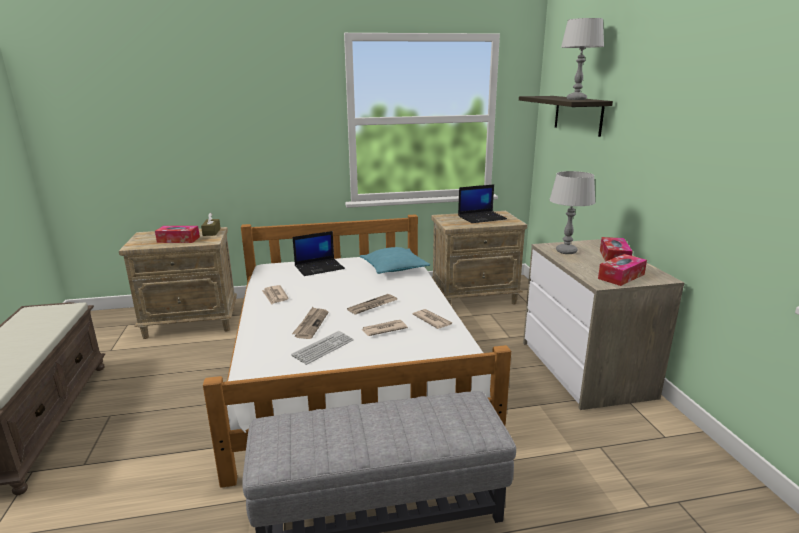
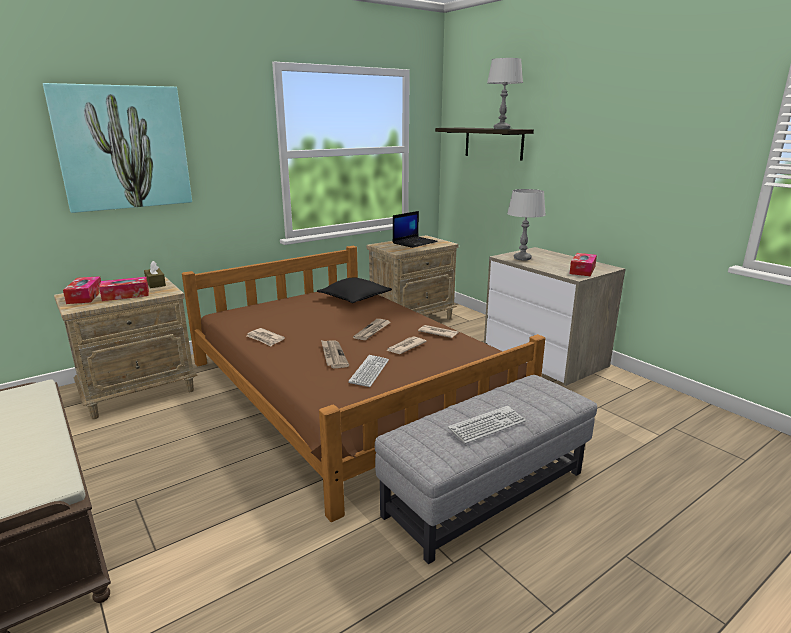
camera: 25 degrees left, 0 degrees up
(203, 113) = (123, 148): none -> picture
(319, 267) = (280, 307): laptop -> none
(349, 360) = (348, 391): white bed -> brown bed
(354, 437) = (487, 425): none -> keyboard
(394, 268) = (354, 298): turquoise pillow -> black pillow
(614, 257) = (560, 258): tissue box -> tissue box (85, 296)

